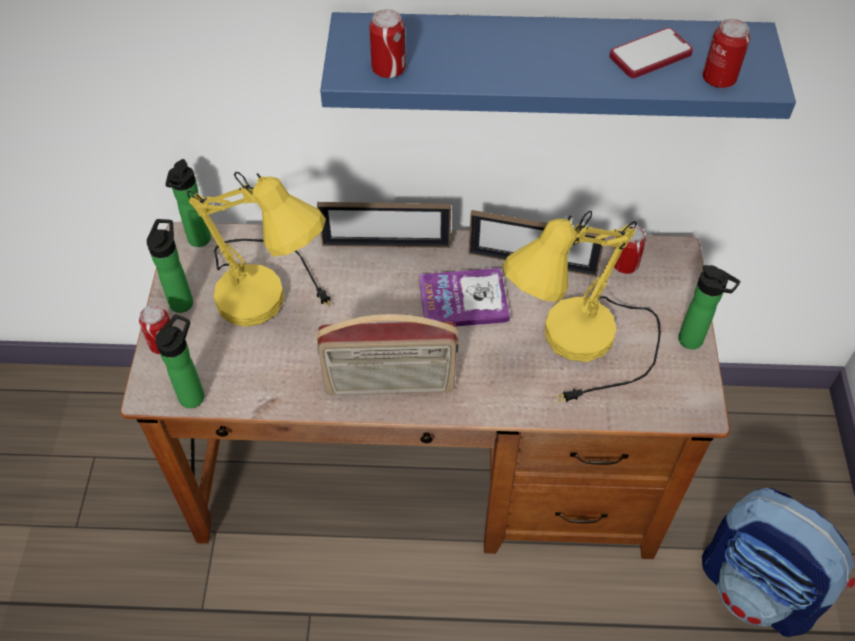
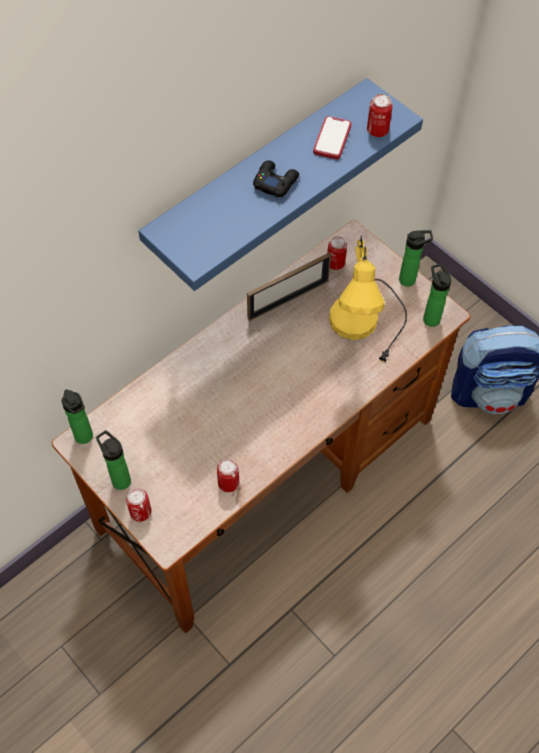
camera: 45 degrees left, 5 degrees up
(194, 394) = (193, 522): bottle -> bottle (430, 317)
(273, 294) = (168, 431): yellow table lamp -> none
(386, 245) = (198, 351): picture frame -> none
(388, 69) = (214, 242): can -> can (228, 483)
(389, 385) = (290, 427): radio -> none
(463, 300) = (276, 349): book -> none
(529, 56) = (275, 182): none -> black game controller

